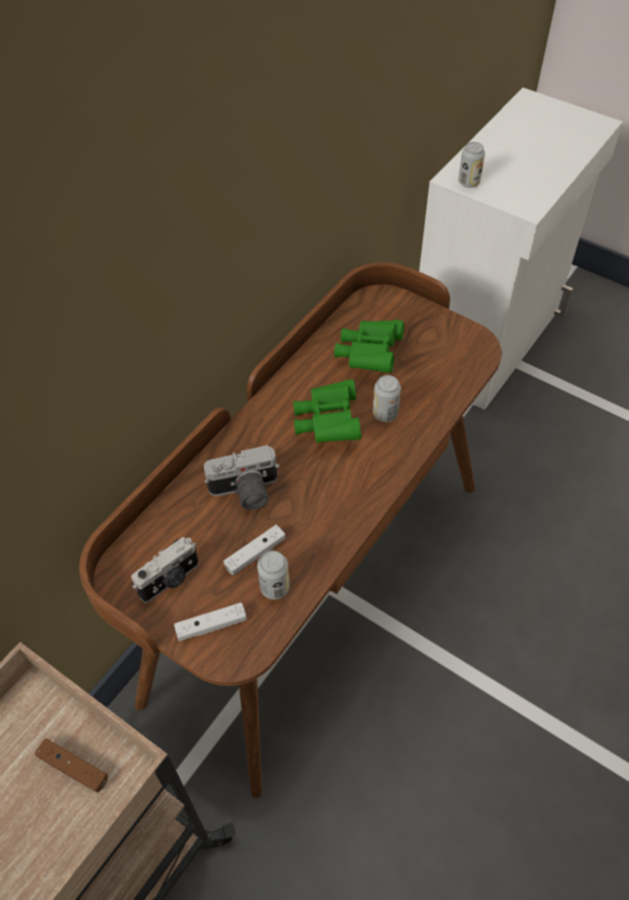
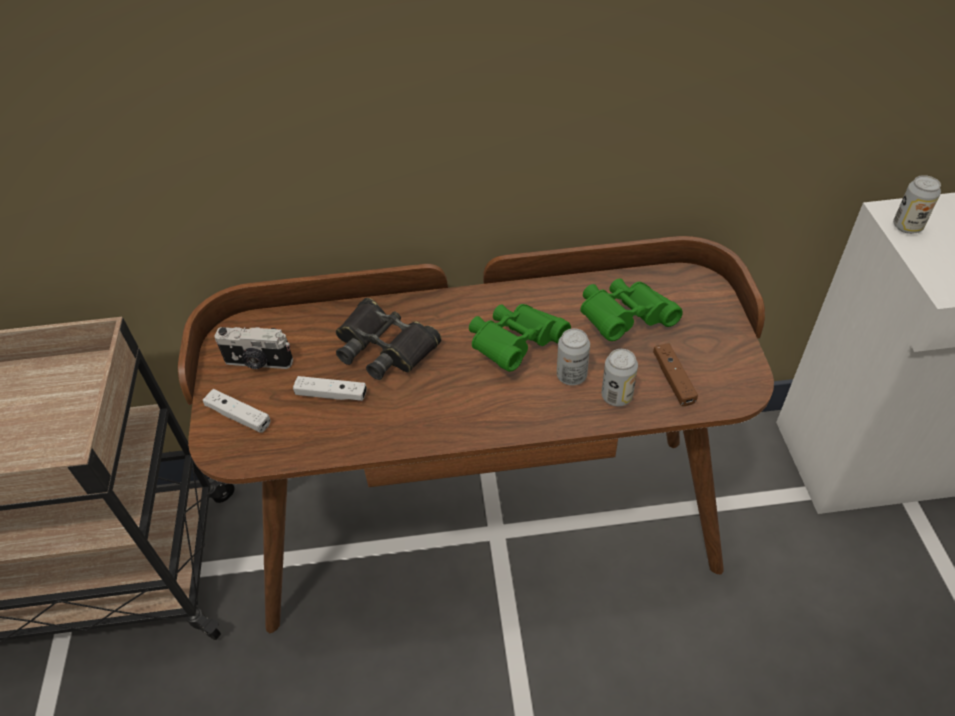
camera: 50 degrees right, 5 degrees down
(74, 768) = (63, 429): brown game controller -> brown game controller (673, 379)
(245, 493) = (384, 346): camera -> black binoculars
(274, 588) = (310, 430): can -> can (616, 396)

